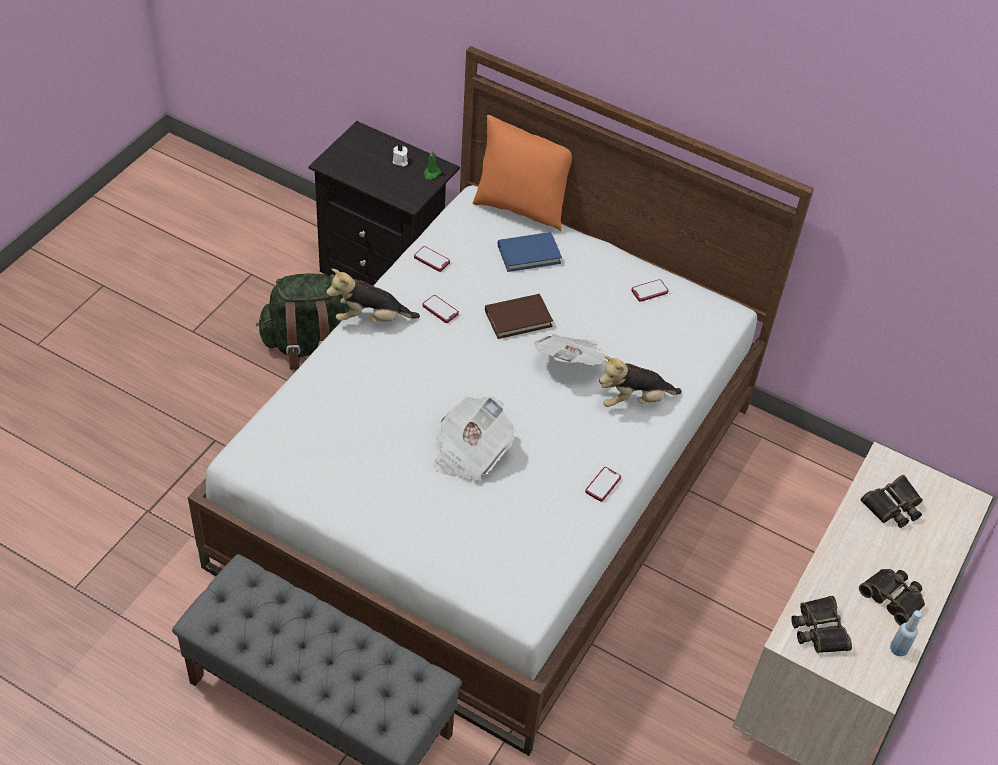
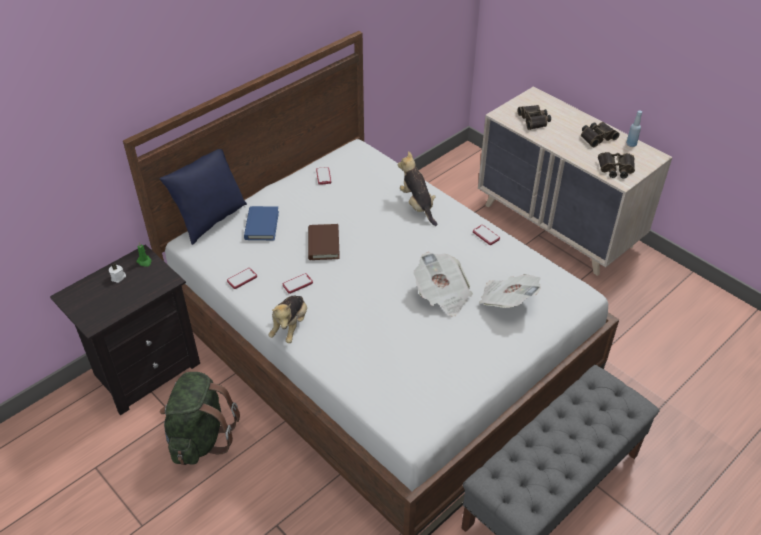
camera: 70 degrees left, 5 degrees down
(521, 208) = (210, 220): orange pillow -> blue pillow
(570, 362) = (375, 227): newspaper -> newspaper (507, 301)
(634, 400) = (417, 205): plush toy -> plush toy turned 150 degrees clockwise

